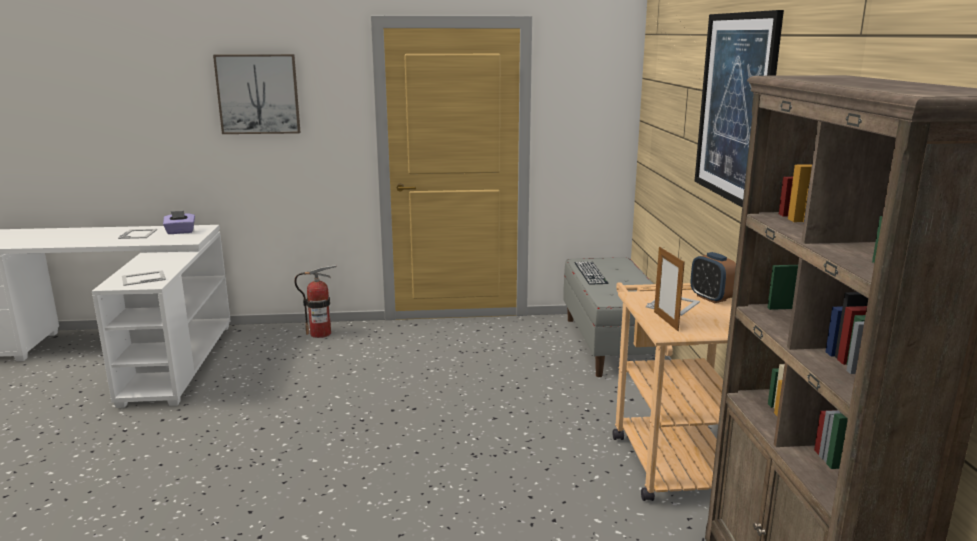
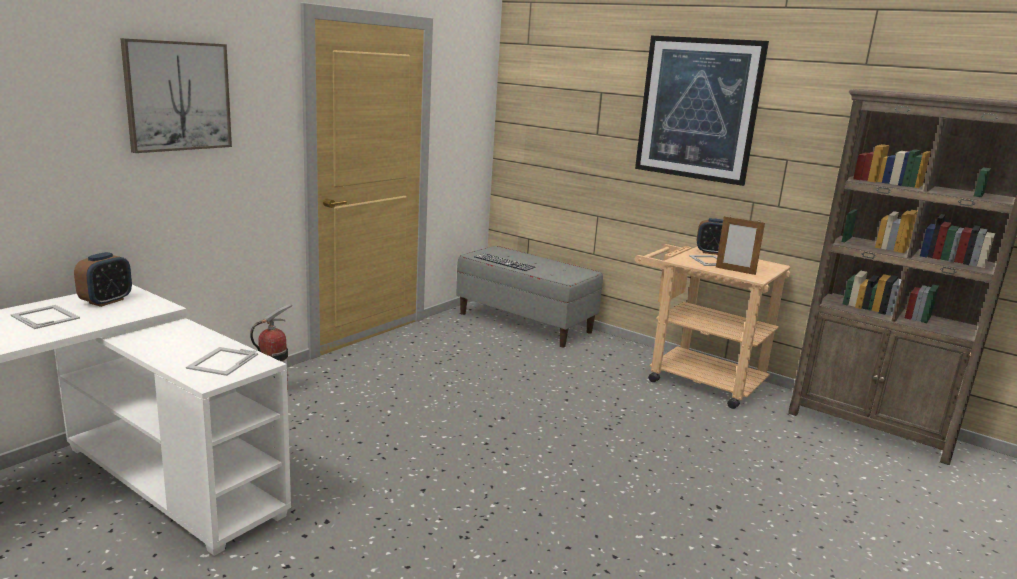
camera: 50 degrees left, 0 degrees up
(180, 232) = (106, 301): purple tissue box -> alarm clock

